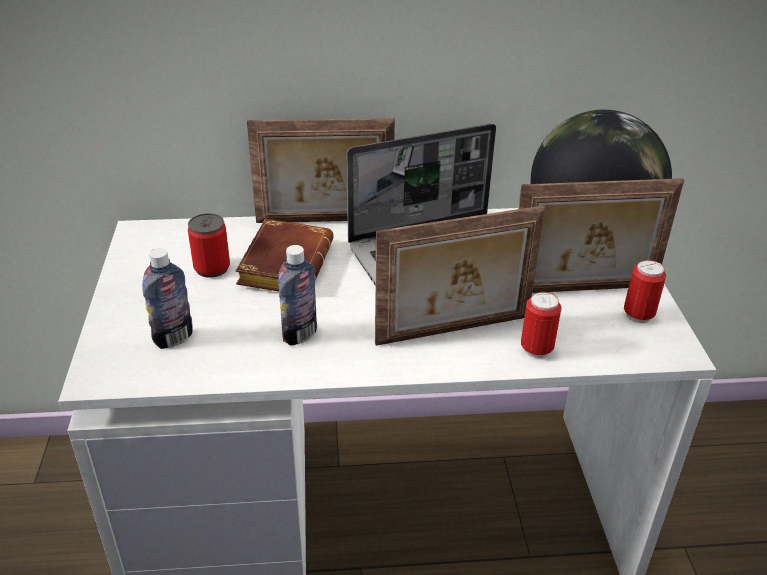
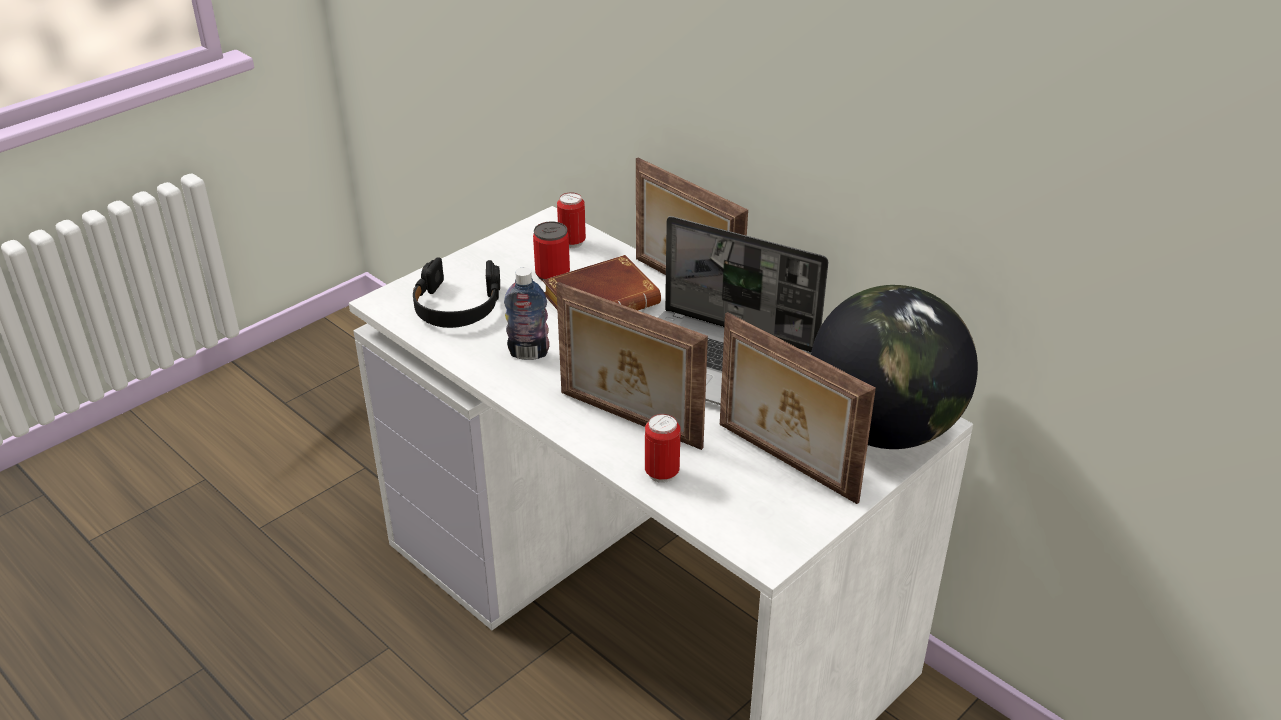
camera: 50 degrees right, 0 degrees up
(173, 338) = (457, 306): bottle -> black headphones
(638, 315) = (792, 511): can -> can (572, 242)

